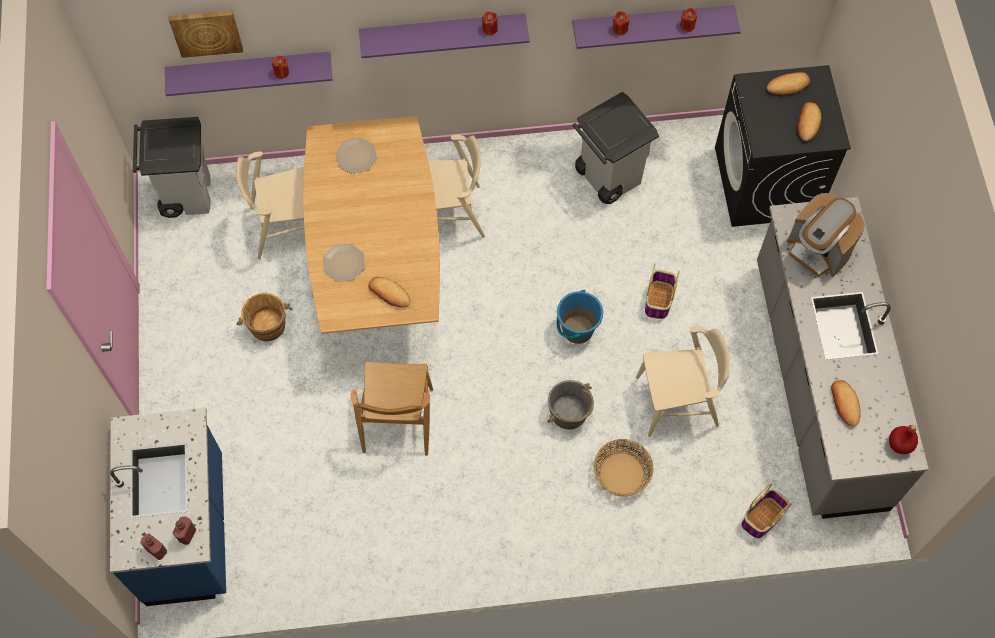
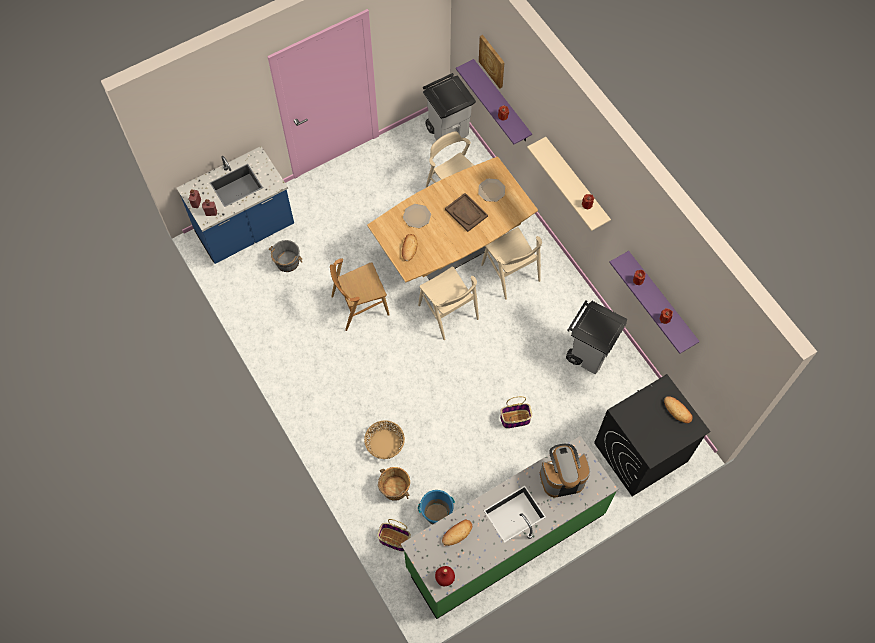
camera: 65 degrees right, 0 degrees up
(268, 326) = (385, 211): brown bucket -> brown bucket (394, 488)
(373, 200) = (466, 213): none -> brown tray
(443, 32) = (576, 183): purple shelf -> beige shelf
(569, 413) = (410, 397): grey bucket -> grey bucket (287, 262)
(577, 329) = (469, 379): blue bucket -> blue bucket (436, 514)
(677, 402) = (449, 458): beige chair -> beige chair (448, 312)
(807, 123) = (654, 434): bread -> none
(817, 384) = (505, 540): grey counter -> green counter
(818, 251) = (562, 477): coffee machine -> coffee machine turned 60 degrees clockwise

